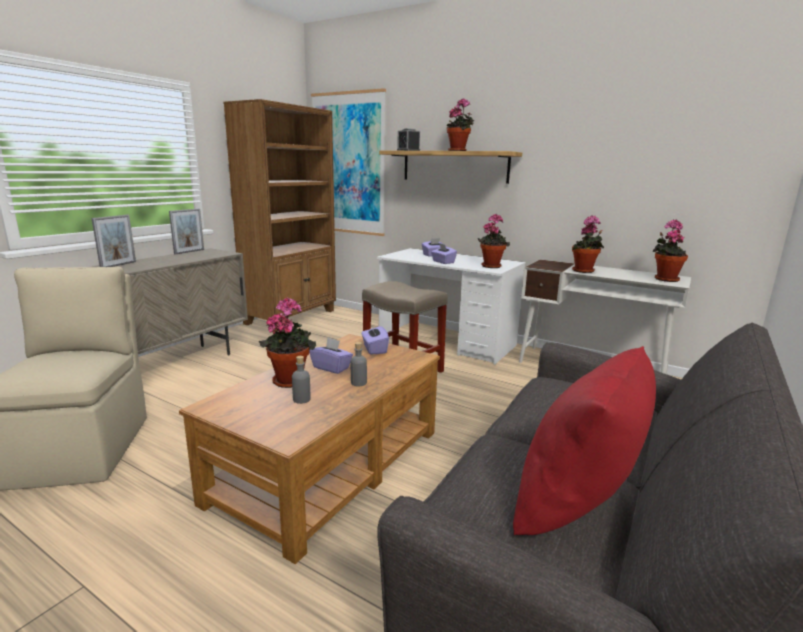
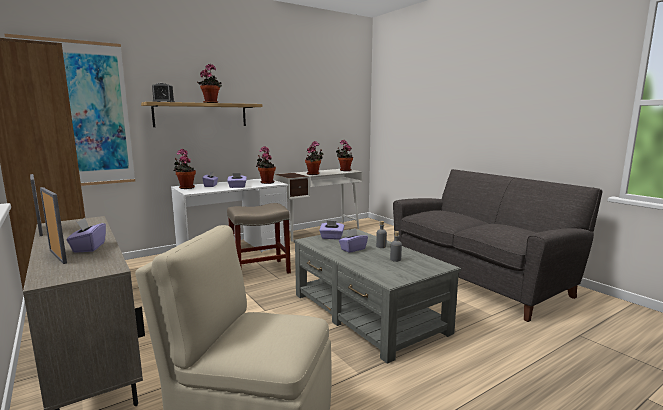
camera: 65 degrees left, 5 degrees down
(141, 266) = (88, 247): none -> purple tissue box
(290, 380) = (364, 259): potted plant -> potted plant (186, 187)
(328, 465) = (367, 313): brown coffee table -> grey coffee table
(577, 504) = (518, 227): red pillow -> none

